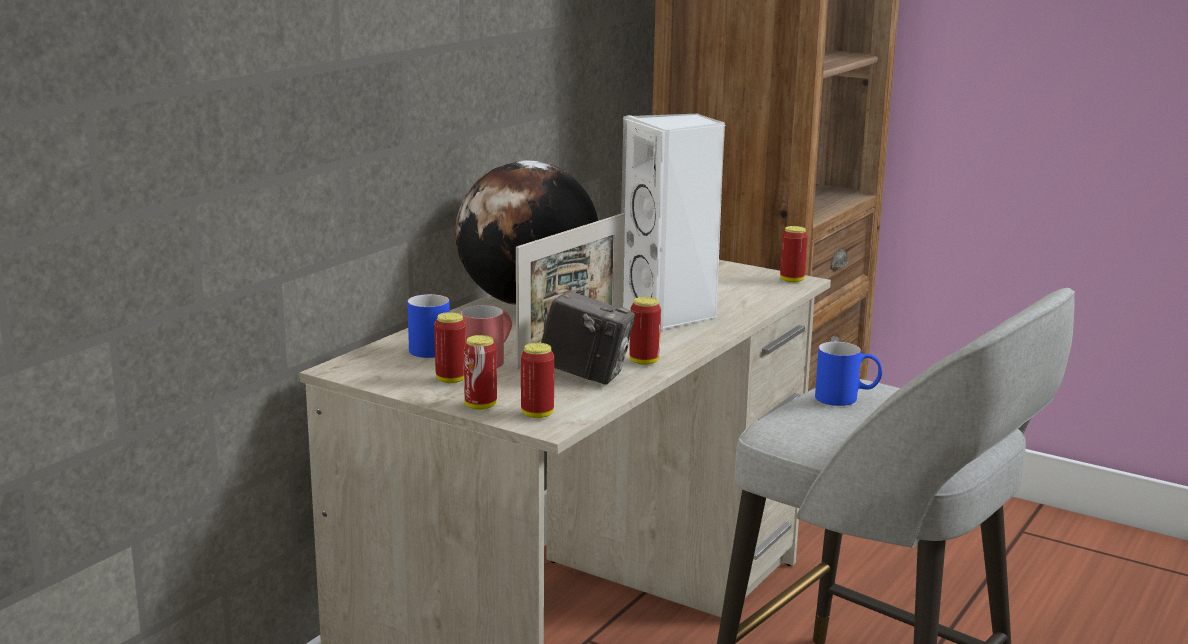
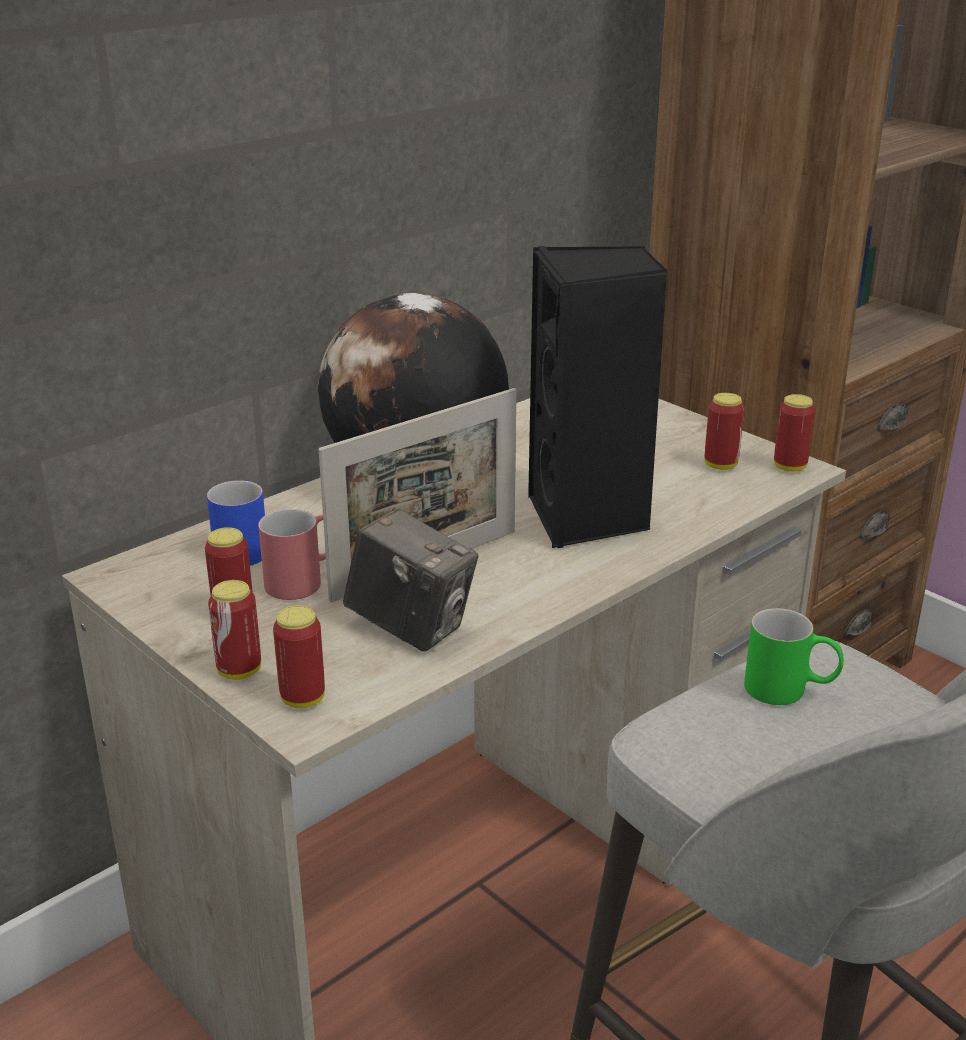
camera: 15 degrees right, 10 degrees up
(644, 361) = (505, 608): can -> can (720, 465)
(670, 315) = (588, 518): white speaker -> black speaker
(847, 398) = (790, 690): blue mug -> green mug

